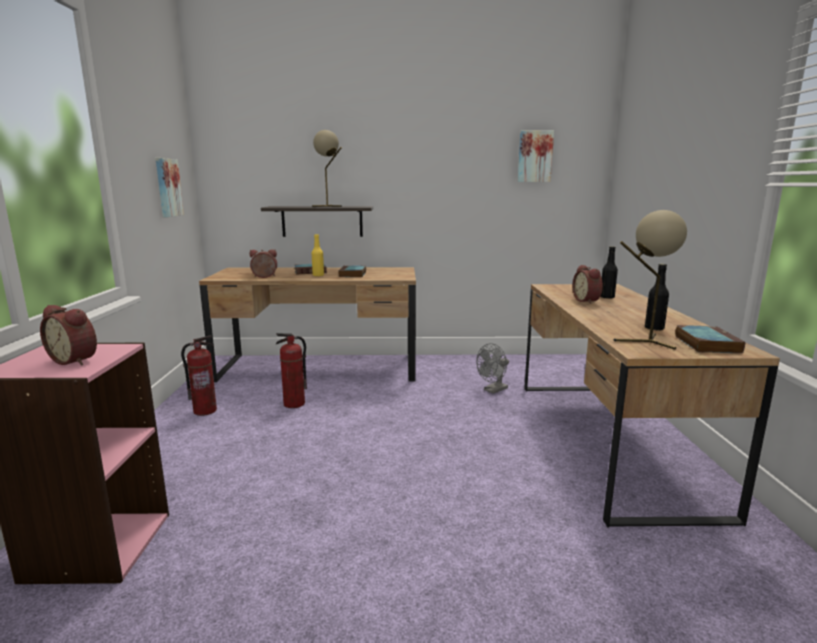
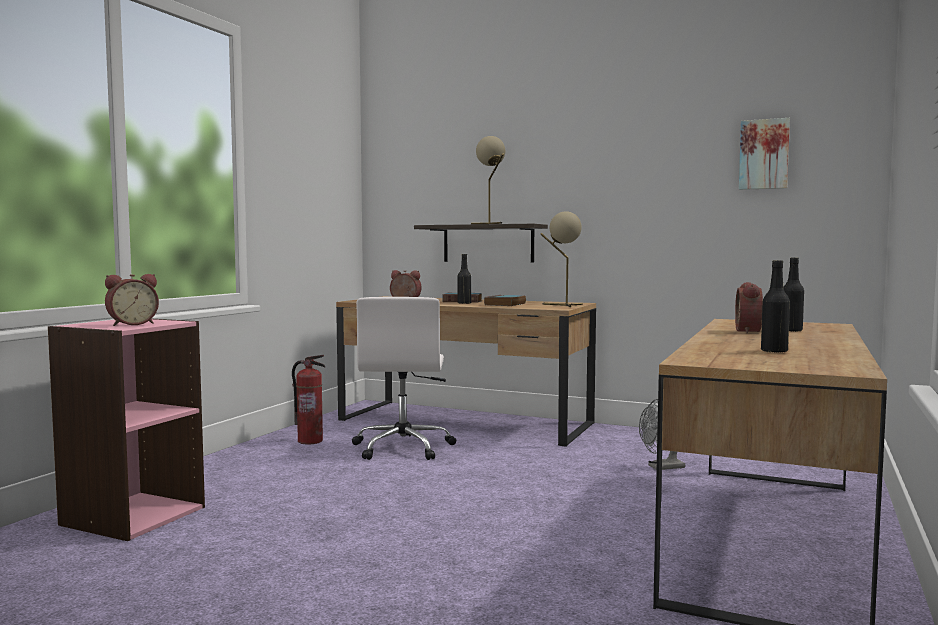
camera: 25 degrees right, 10 degrees down
(76, 360) = (132, 324): alarm clock -> alarm clock turned 90 degrees counterclockwise
(167, 187) = (319, 202): picture -> none
(294, 404) = (403, 447): fire extinguisher -> white office chair
(318, 275) = (464, 303): yellow bottle -> black bottle
(645, 341) = (724, 357): beige table lamp -> beige table lamp (563, 305)
(705, 343) = (809, 363): book -> none

